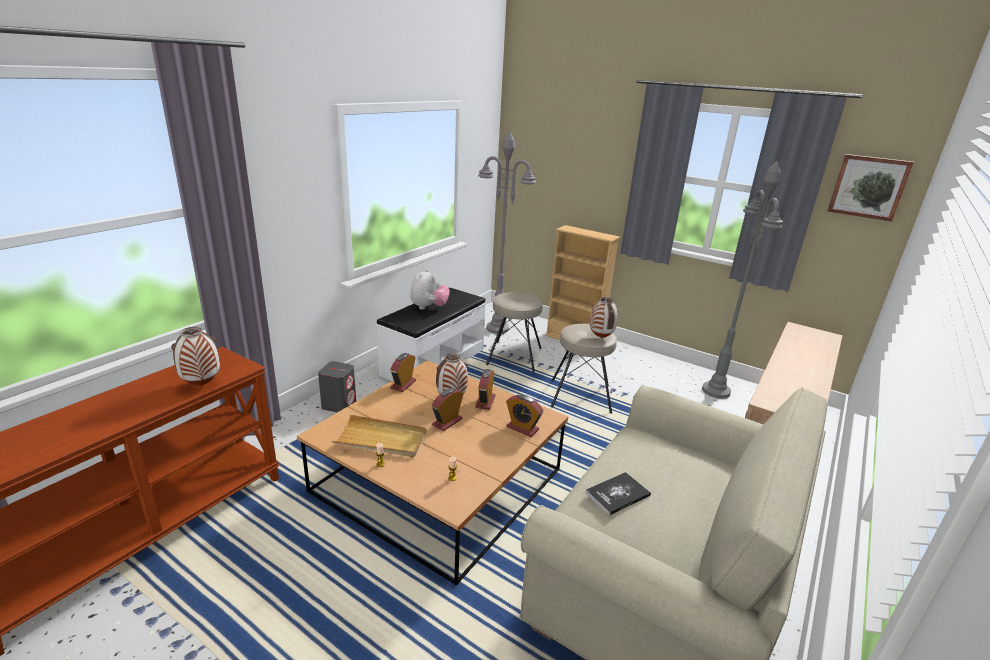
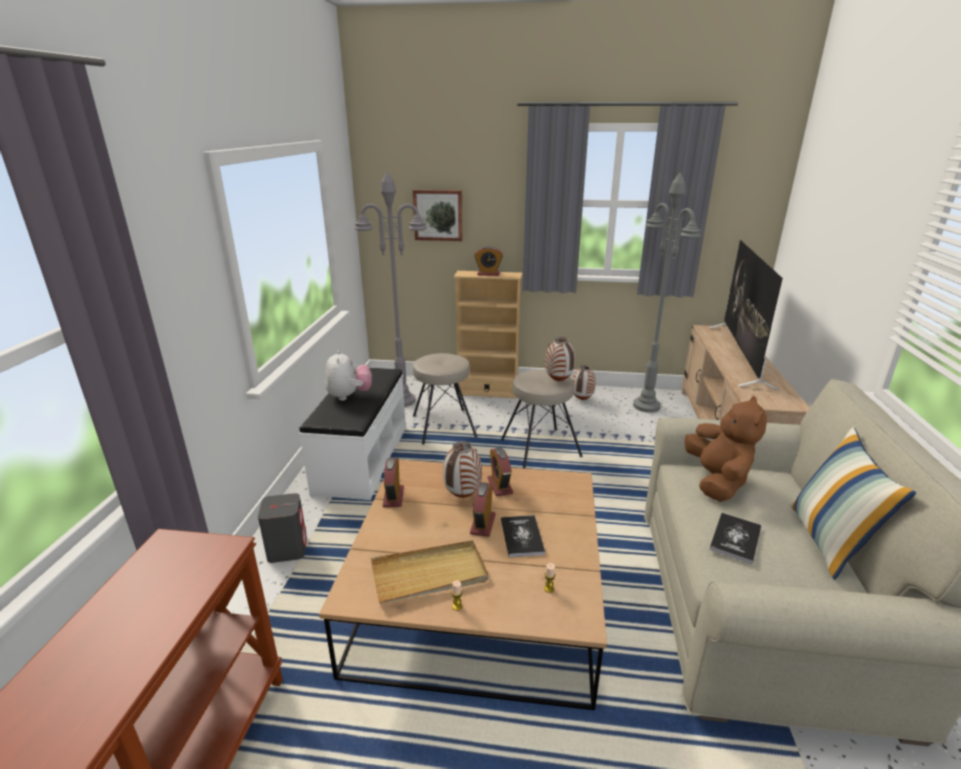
camera: 25 degrees left, 0 degrees up
(201, 385) = (184, 598): vase -> vase (582, 400)
(467, 439) = (522, 537): none -> book
(522, 428) = (563, 502): alarm clock -> alarm clock (488, 274)
(654, 451) = (716, 481): none -> brown plush toy
(706, 528) = (829, 541): none -> pillow
(805, 359) = (740, 355): none -> television
(868, 187) = (746, 188): picture -> picture (438, 215)

